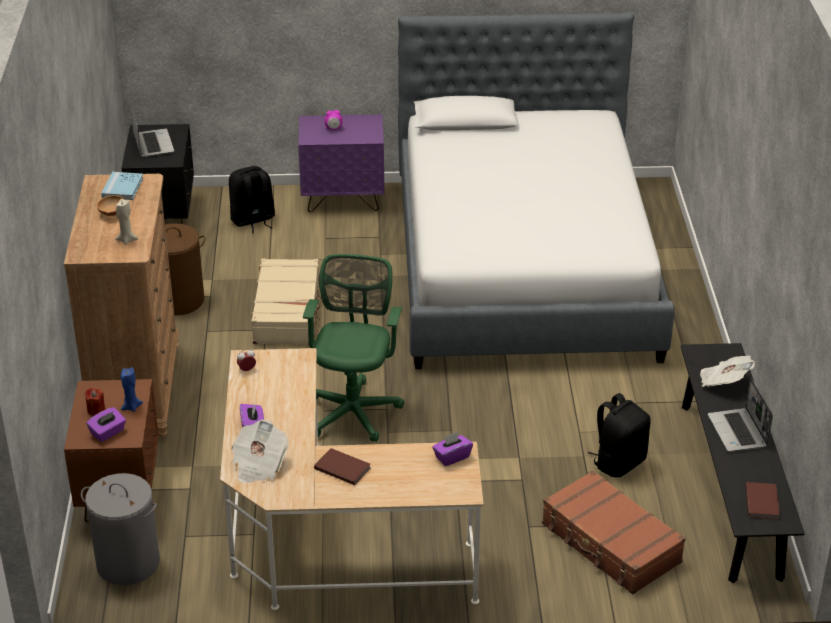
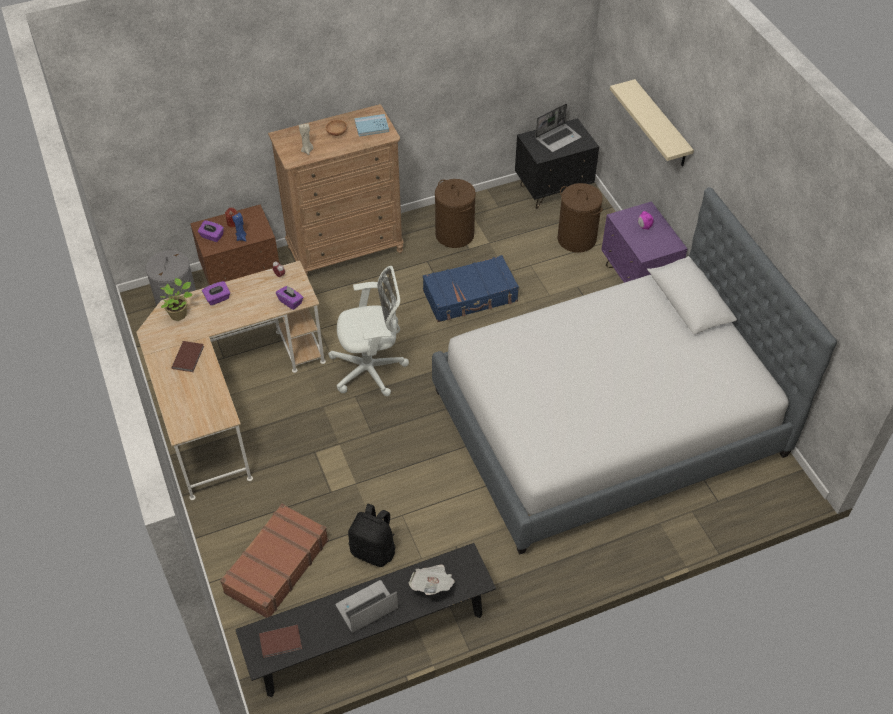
camera: 70 degrees right, 15 degrees up
(253, 220) = (576, 239): black backpack -> brown laundry basket
(258, 465) = (179, 314): newspaper -> potted plant
(283, 21) = (661, 125): none -> beige shelf
(288, 312) = (470, 296): beige suitcase -> blue suitcase
(353, 410) = (371, 369): green office chair -> white office chair
(452, 457) = (217, 413): purple tissue box -> purple tissue box (290, 302)

